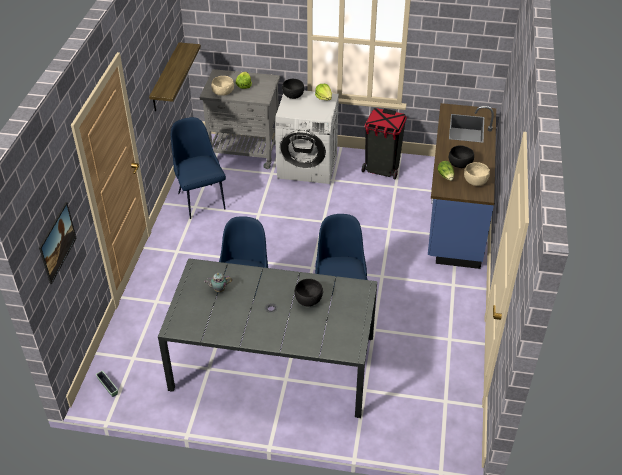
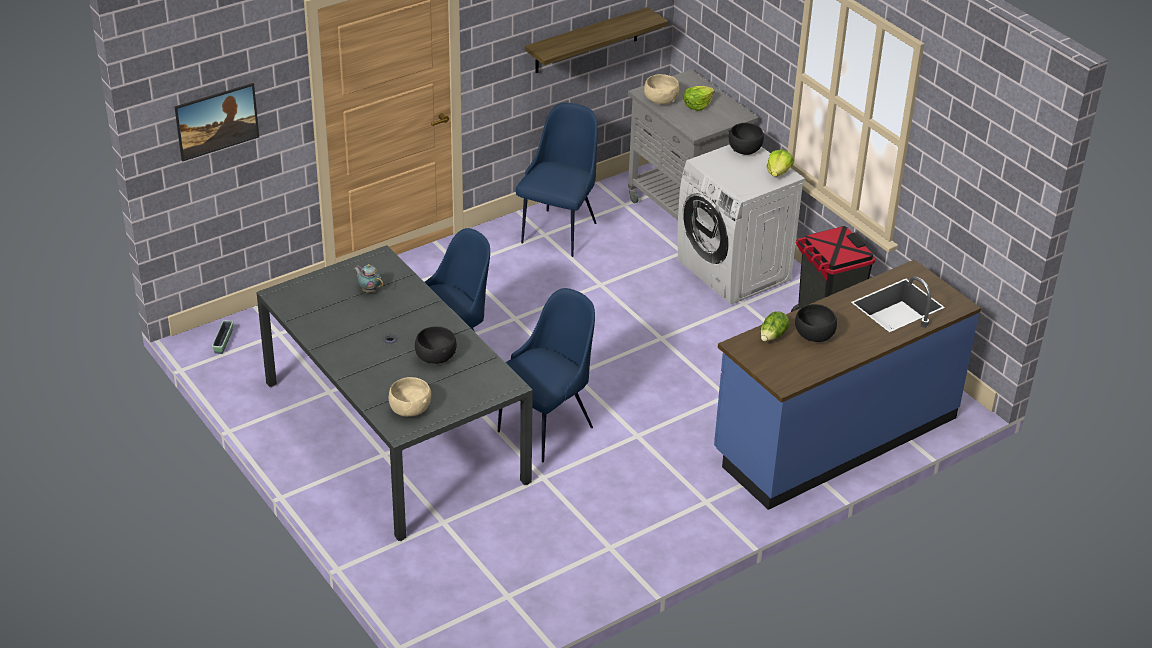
camera: 45 degrees right, 5 degrees down
(475, 181) = (799, 364): beige bowl -> beige bowl (410, 409)

